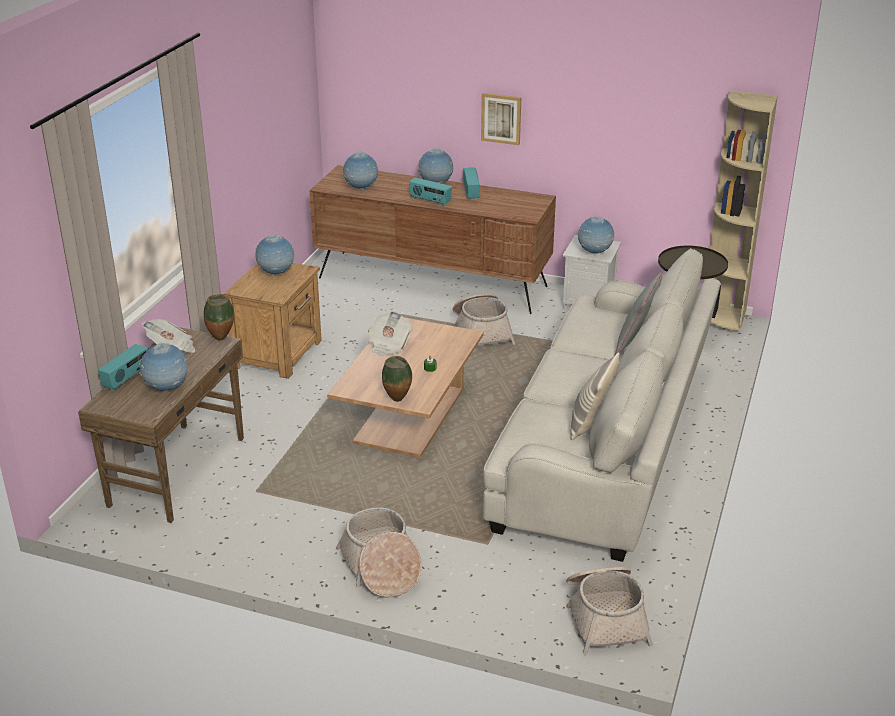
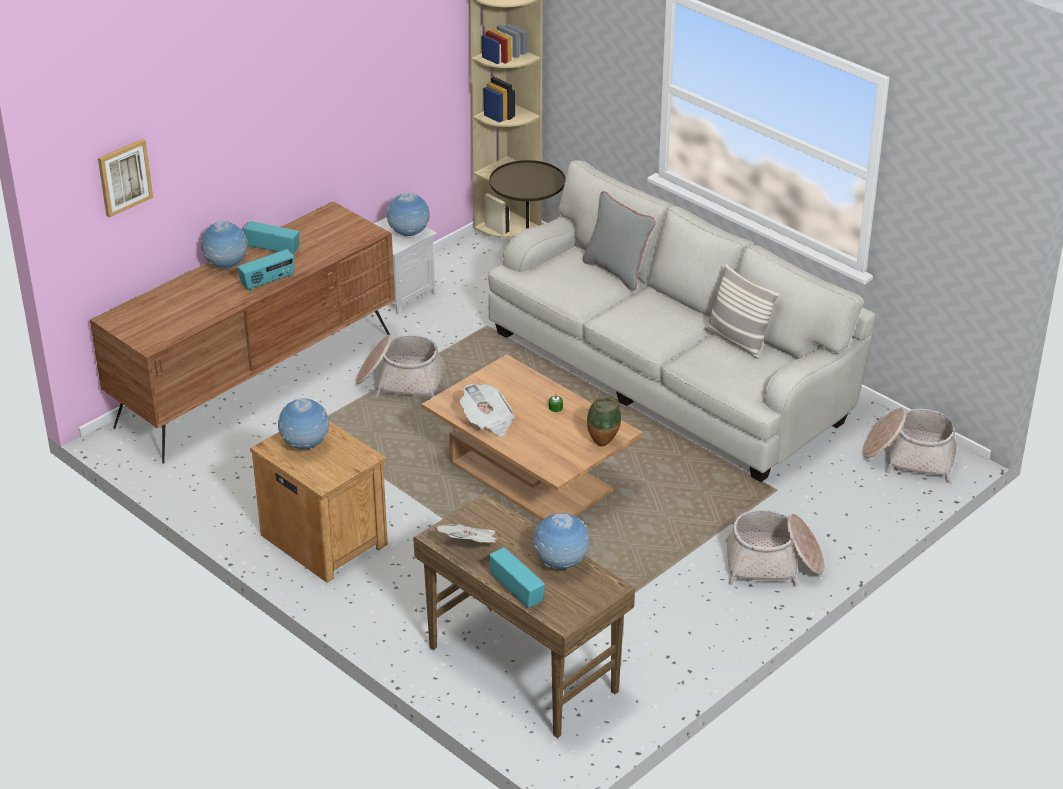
camera: 65 degrees left, 5 degrees up
(222, 339) = (475, 505): vase -> none
(361, 188) = (183, 319): globe -> none
(501, 118) = (265, 147): picture -> picture (124, 177)

